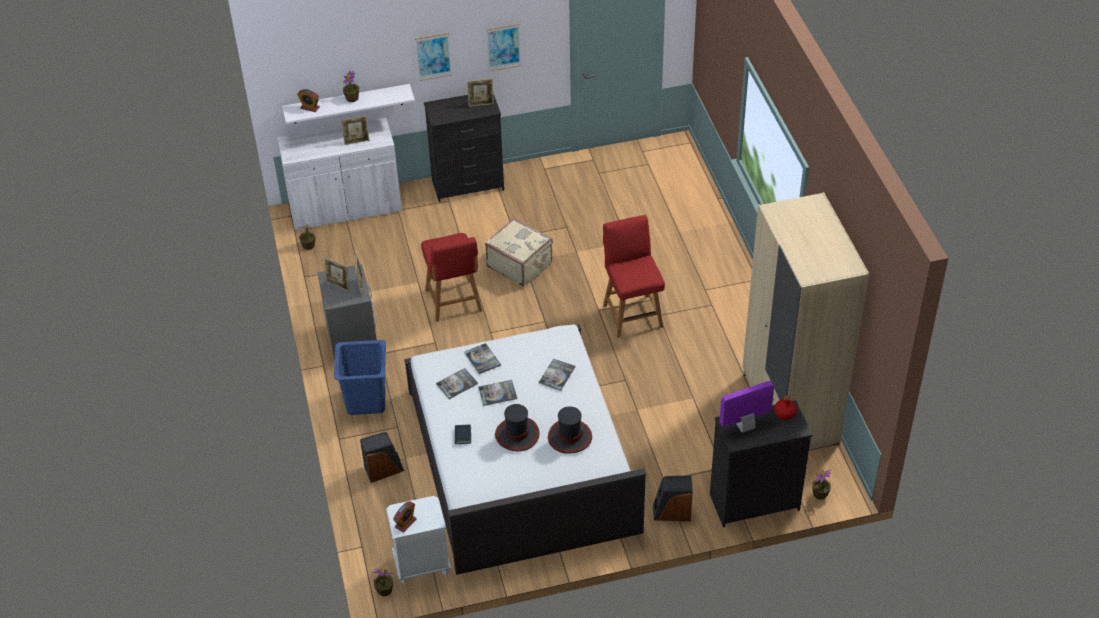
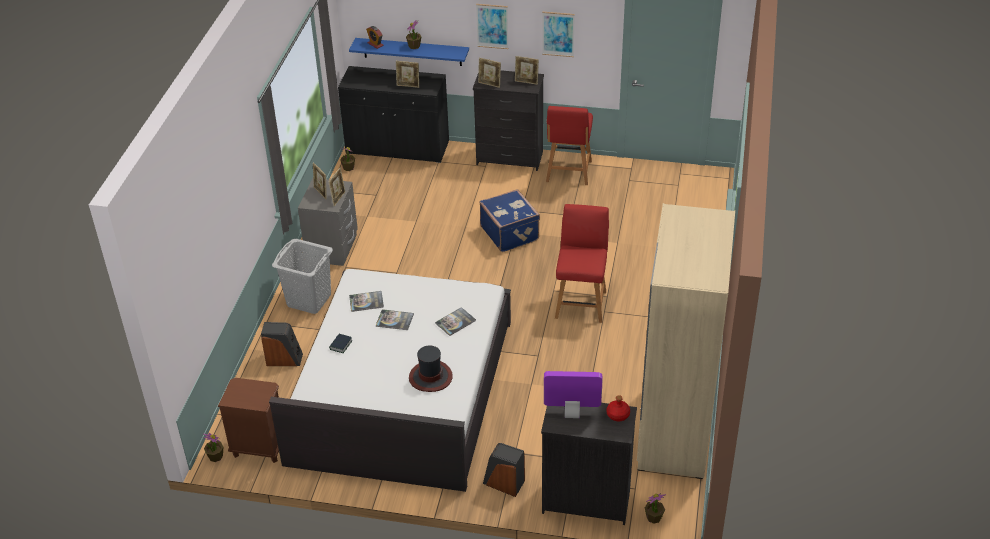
camera: 25 degrees right, 5 degrees down
(345, 208) = (397, 148): white cabinet -> black cabinet
(347, 104) = (412, 51): white shelf -> blue shelf
(366, 400) = (309, 300): blue laundry basket -> grey laundry basket
(405, 523) = (236, 396): alarm clock -> none
(421, 565) = (259, 447): white nightstand -> brown nightstand
(446, 117) = (489, 84): none -> picture frame
(454, 302) = (434, 246): red chair -> red chair (568, 172)
(482, 359) = (402, 289): book -> none
(517, 434) = (387, 359): hat -> none
(520, 264) = (510, 233): beige suitcase -> blue suitcase

